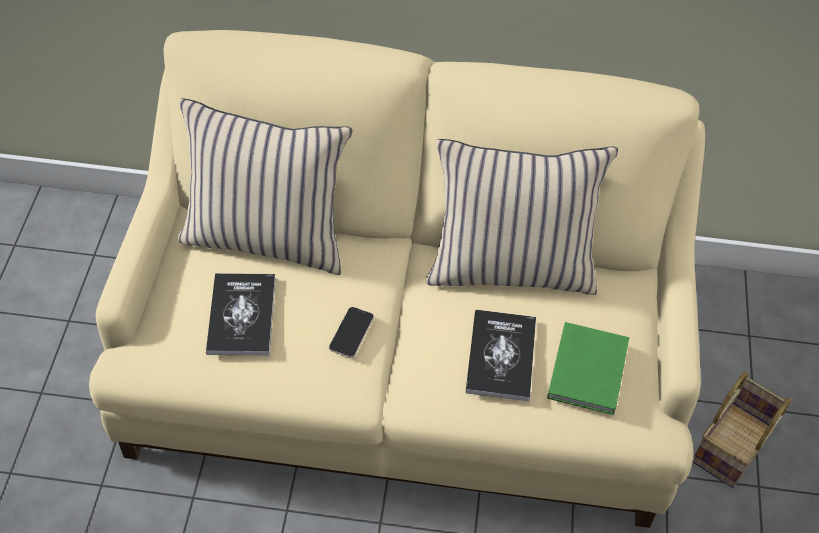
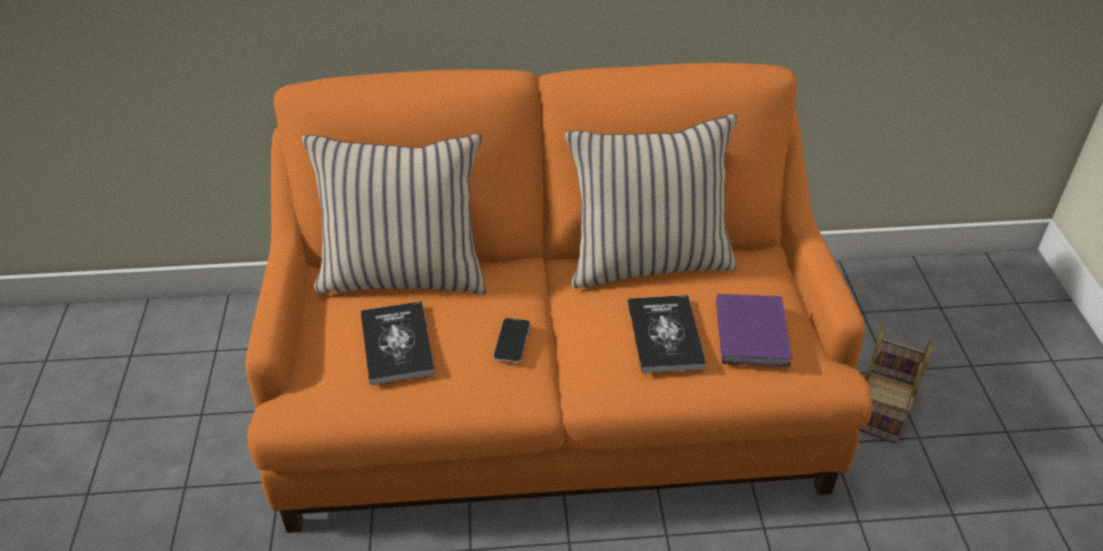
camera: 10 degrees left, 10 degrees down
(406, 363) = (553, 391): beige sofa -> orange sofa
(589, 368) = (753, 331): green book -> purple book

